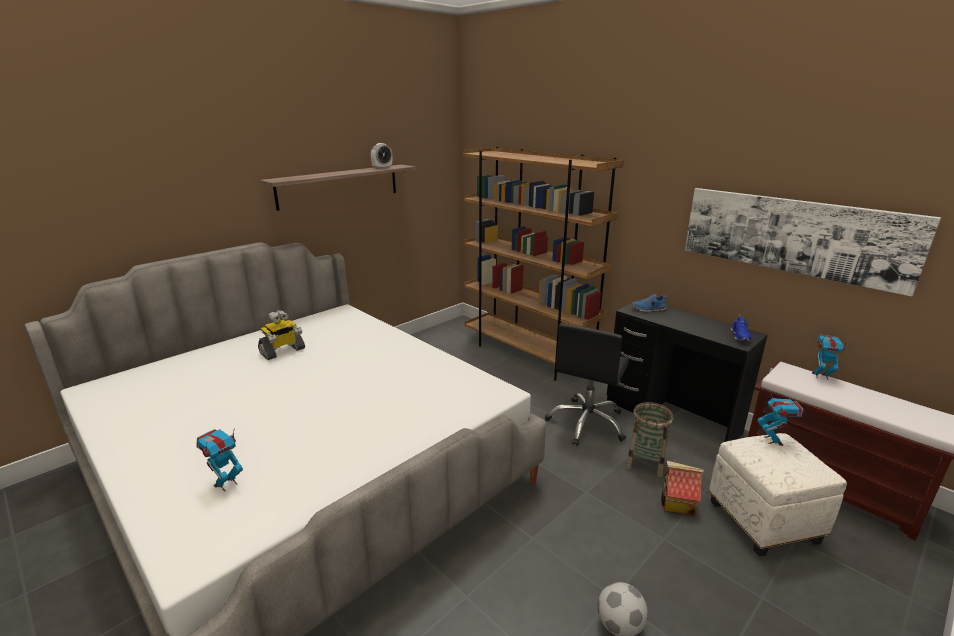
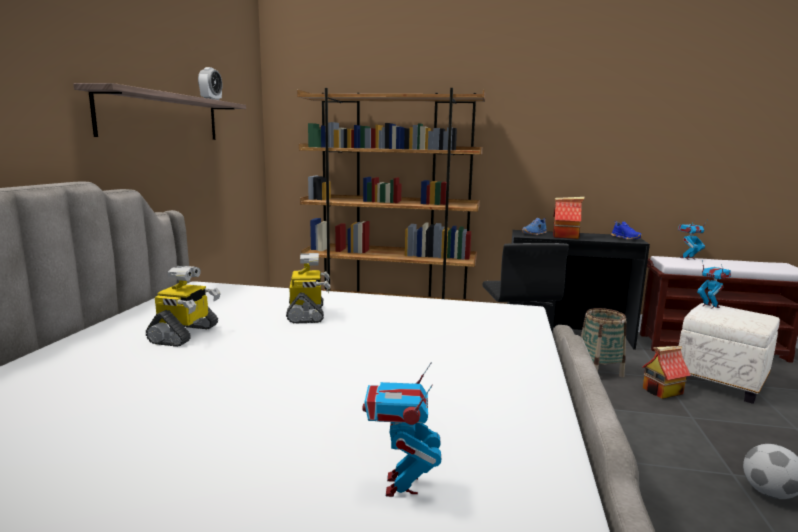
camera: 35 degrees left, 10 degrees down
(362, 353) = (307, 314): none -> toy robot
(674, 320) = (566, 236): none -> toy house
(793, 235) = (645, 146): picture -> none

